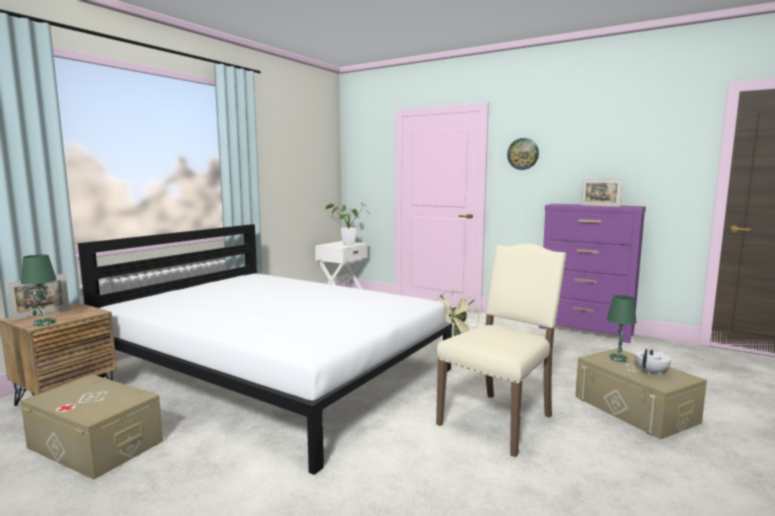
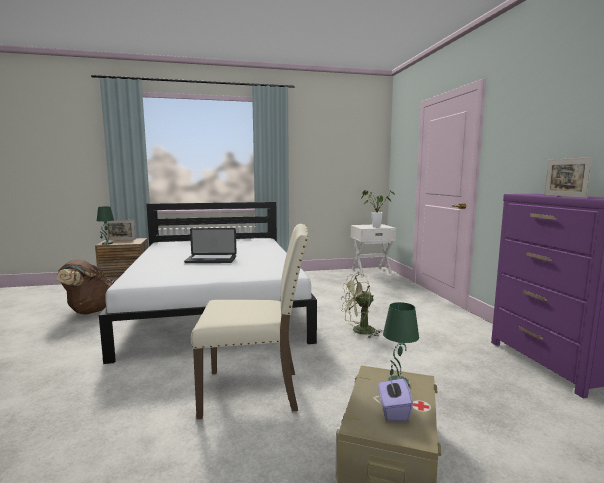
camera: 45 degrees right, 0 degrees up
(95, 444) = (90, 311): beige storage box -> brown backpack
(298, 308) = (211, 260): none -> laptop
(523, 154) = (510, 133): wall clock -> none
(651, 372) = (393, 411): white teapot -> purple tissue box

